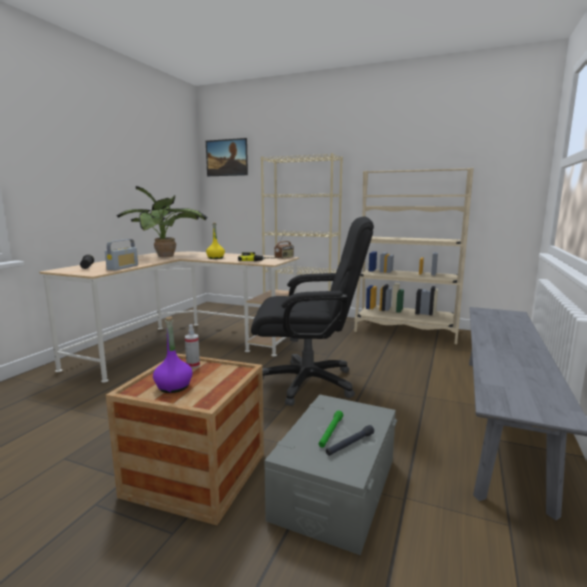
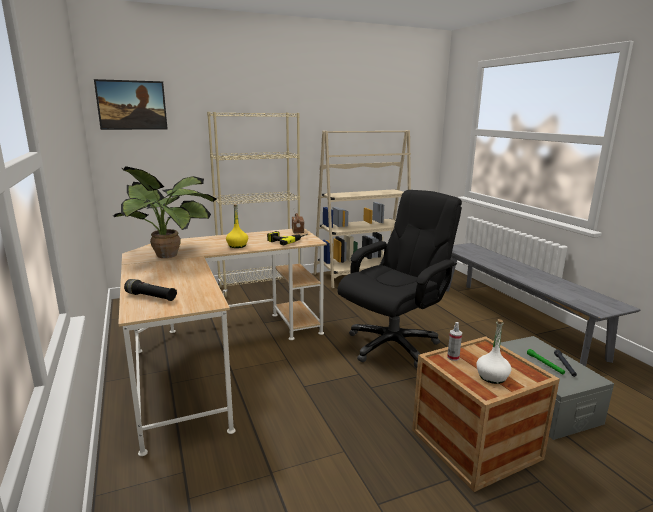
camera: 45 degrees left, 5 degrees up
(123, 267) = (201, 285): radio -> none
(173, 387) = (492, 377): purple bottle -> white bottle

